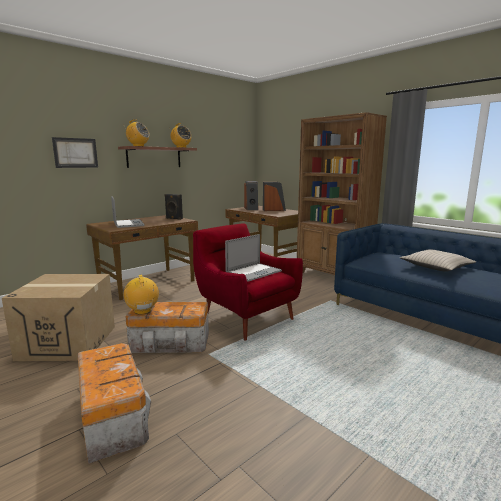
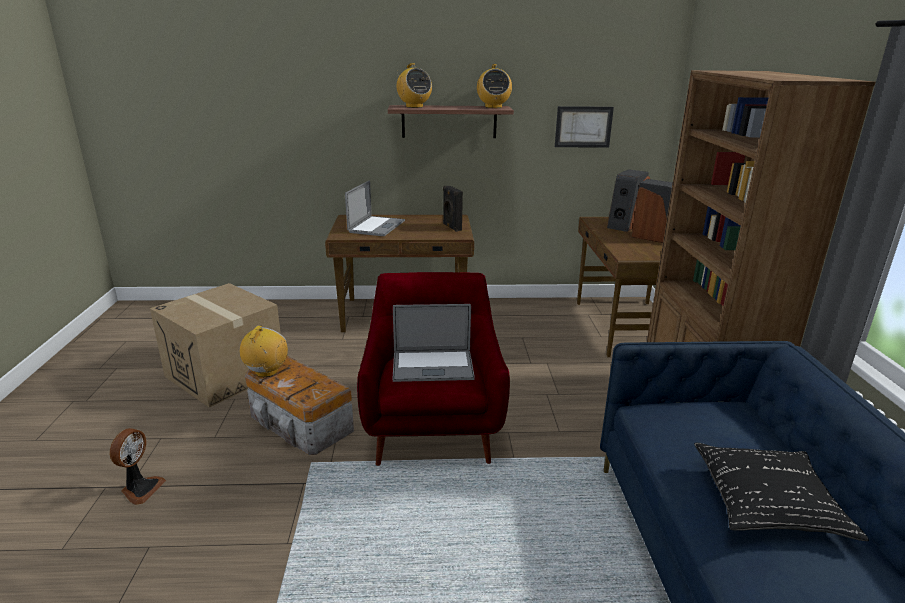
camera: 40 degrees right, 10 degrees up
(75, 153) = (328, 115): picture -> picture (583, 127)
(113, 415) = (140, 489): storage box -> fan
(436, 267) = (767, 501): beige pillow -> black pillow

